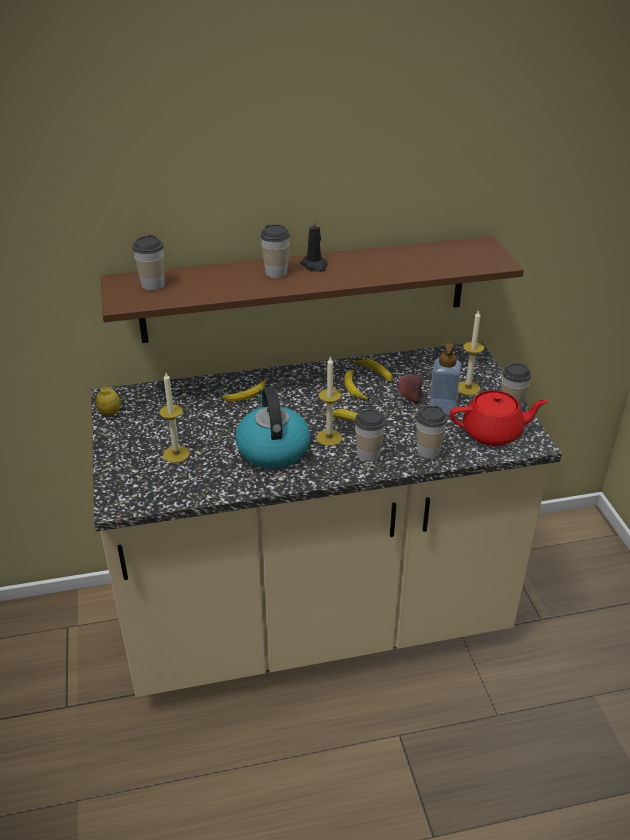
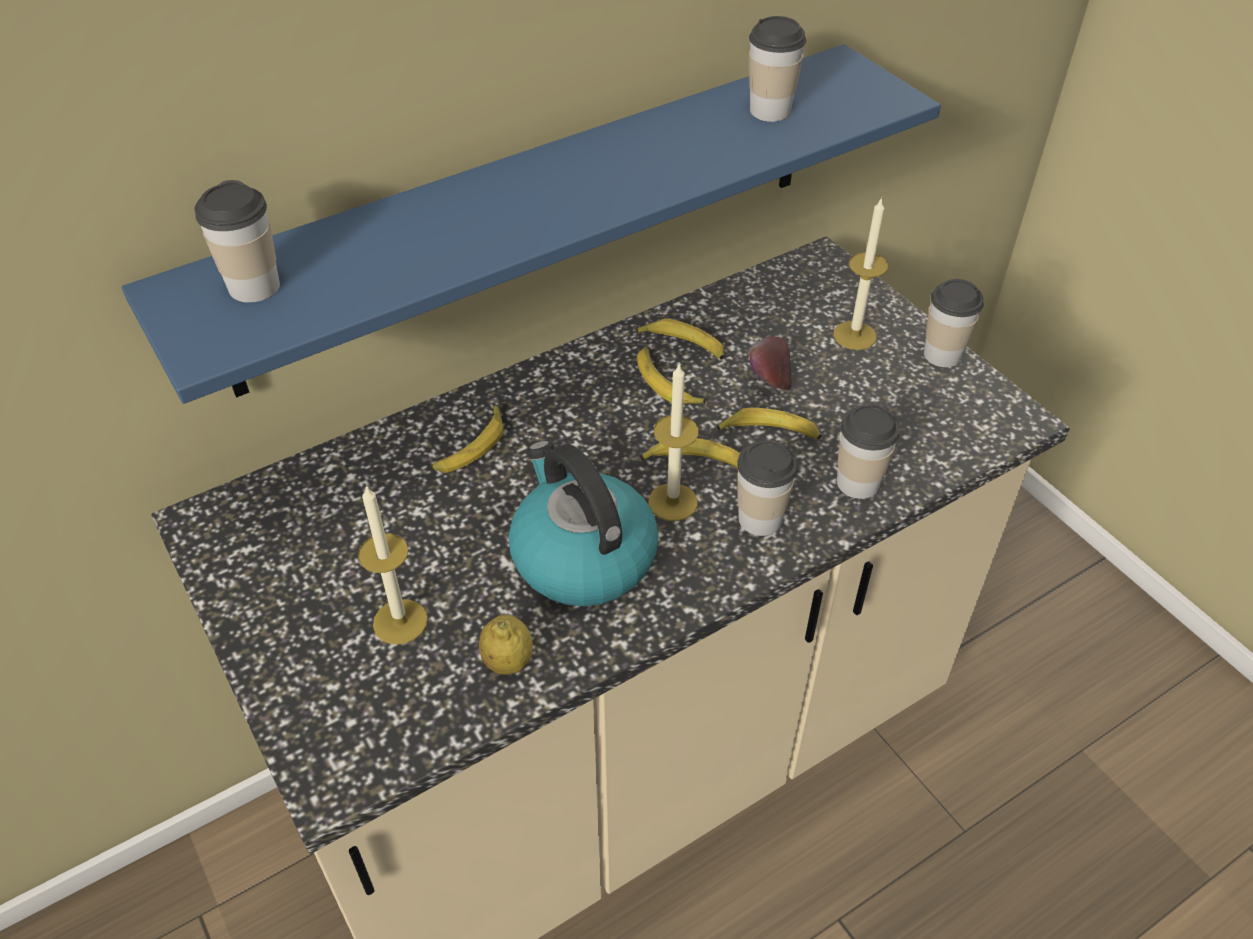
camera: 20 degrees left, 10 degrees up
(110, 413) = (218, 561): lemon -> lemon (508, 662)
(276, 272) = (498, 202): cup -> cup (770, 110)
(305, 289) = (534, 216): brown shelf -> blue shelf
(314, 265) = (564, 171): black candle -> none
(395, 420) = (769, 433): none -> banana
(442, 407) = (833, 384): soap dispenser -> none
(493, 433) = (943, 416): red teapot -> none

